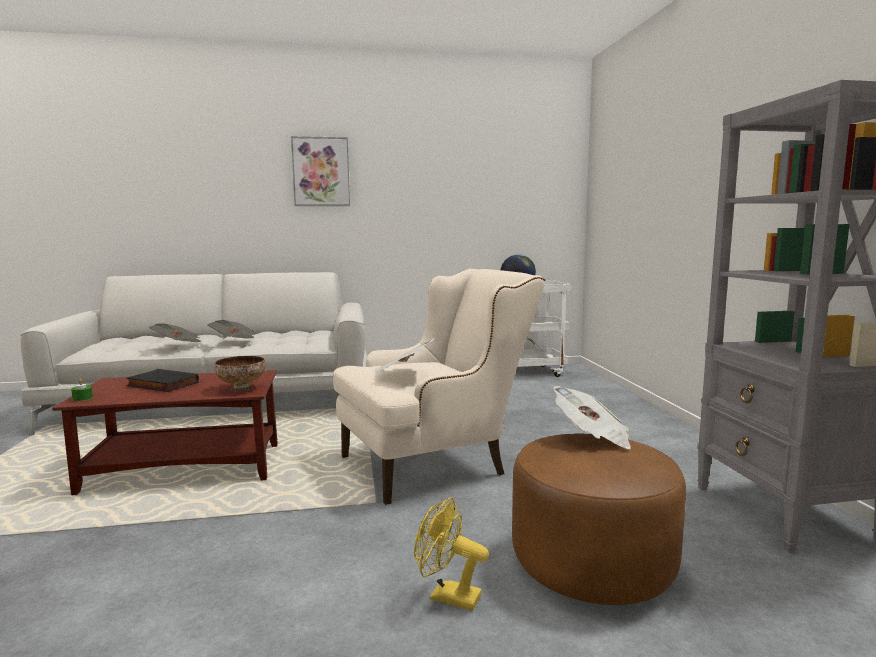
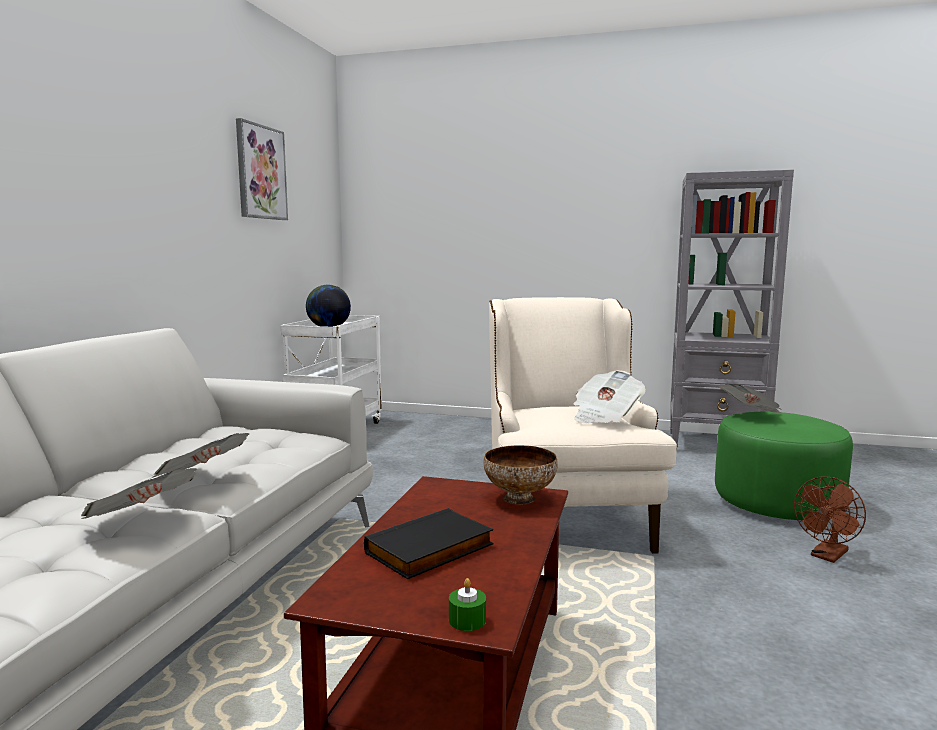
camera: 65 degrees left, 0 degrees up
(321, 172) = (96, 141): picture -> picture (260, 172)
(447, 596) = (827, 556): yellow fan -> brown fan
(592, 562) = (777, 503): brown ottoman -> green ottoman

